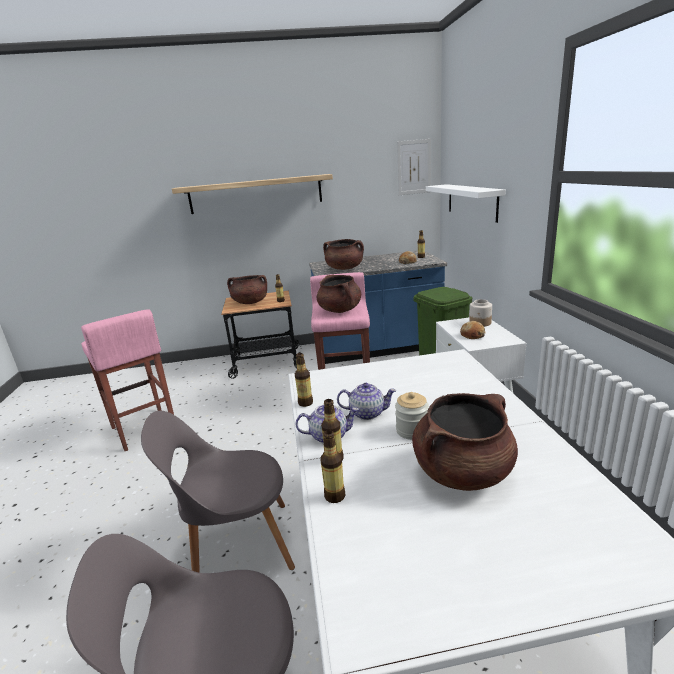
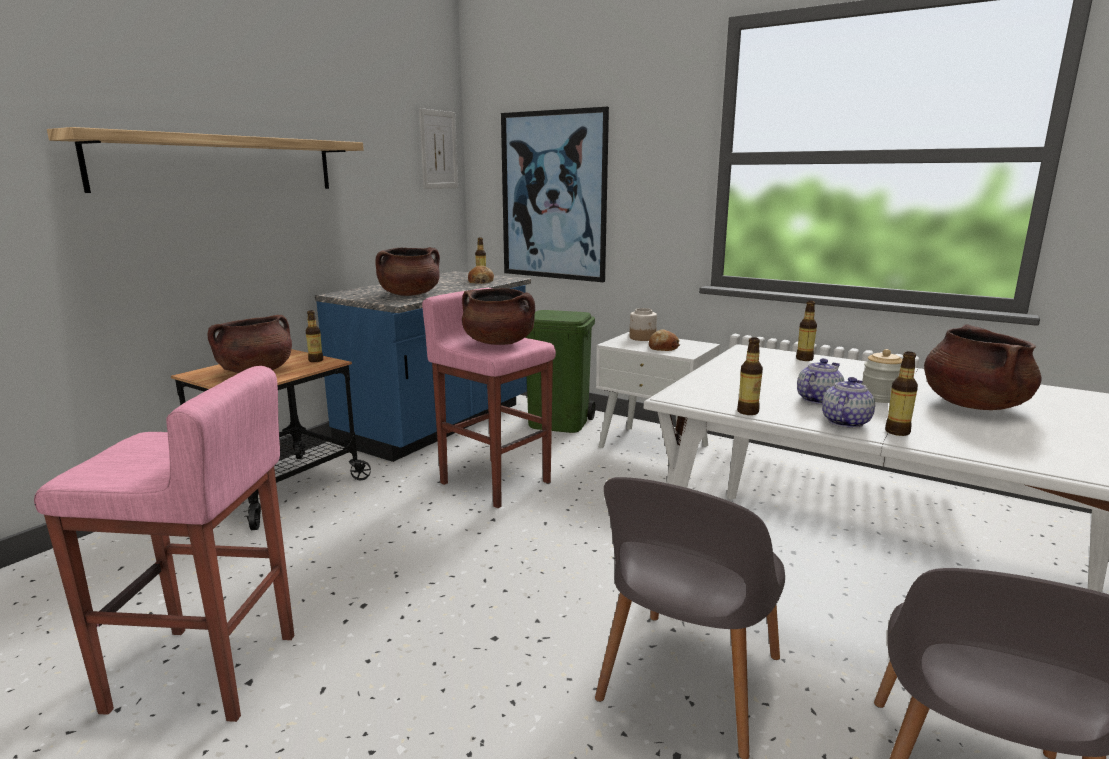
camera: 50 degrees left, 5 degrees down
(335, 496) = (969, 448): bottle -> bottle (804, 359)
(471, 201) = (553, 196): white shelf -> picture

